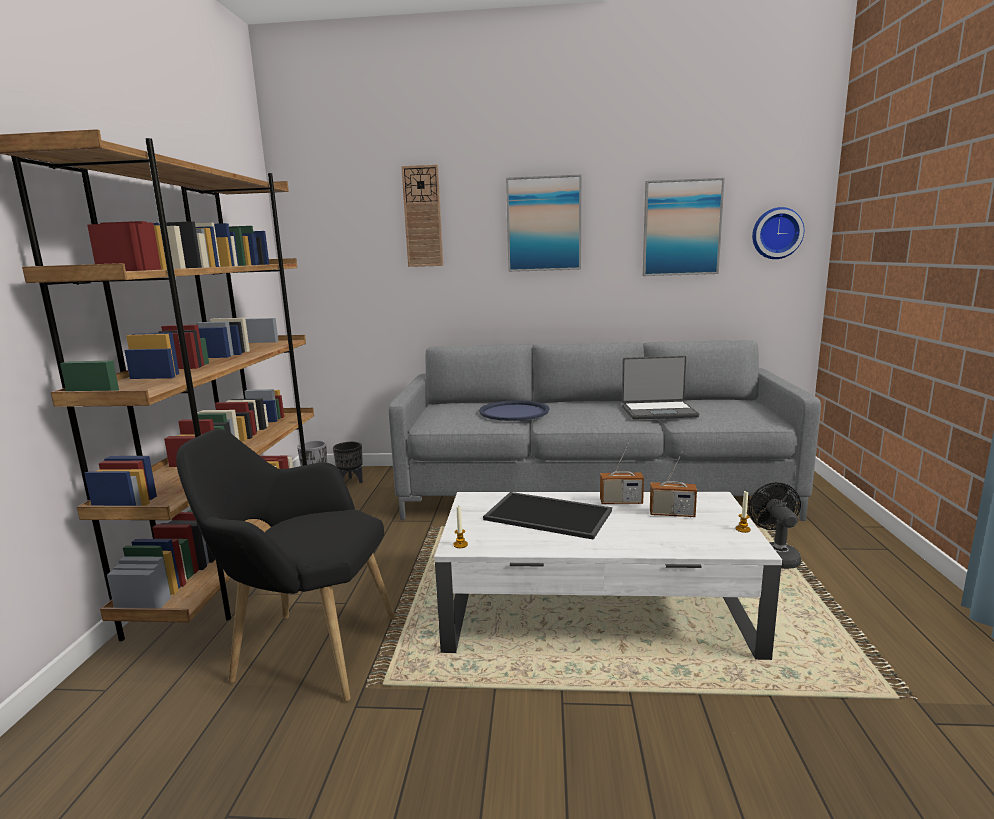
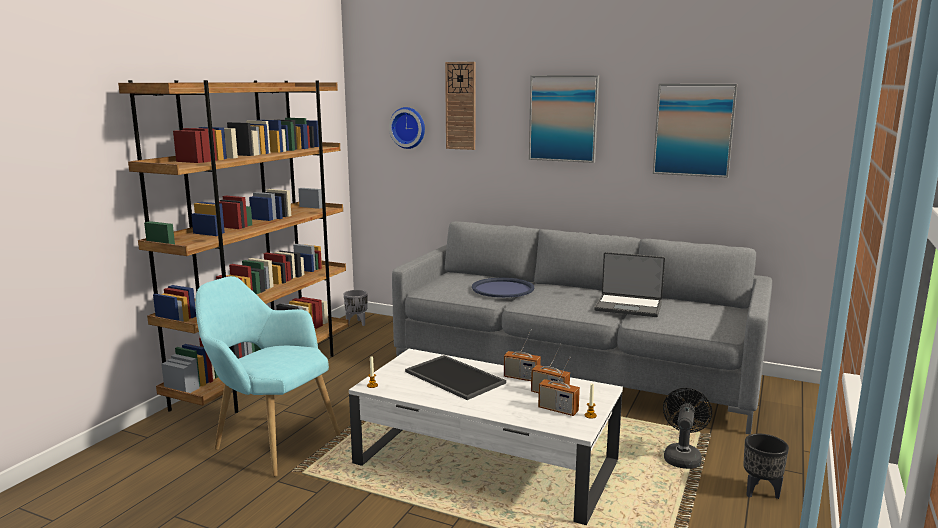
camera: 20 degrees right, 0 degrees up
(305, 650) = (270, 441): black armchair -> turquoise armchair
(351, 482) = (382, 329): black planter -> black planter (761, 492)
(703, 530) = (558, 410): none -> radio
(776, 233) = (793, 141): wall clock -> wall clock (408, 127)

